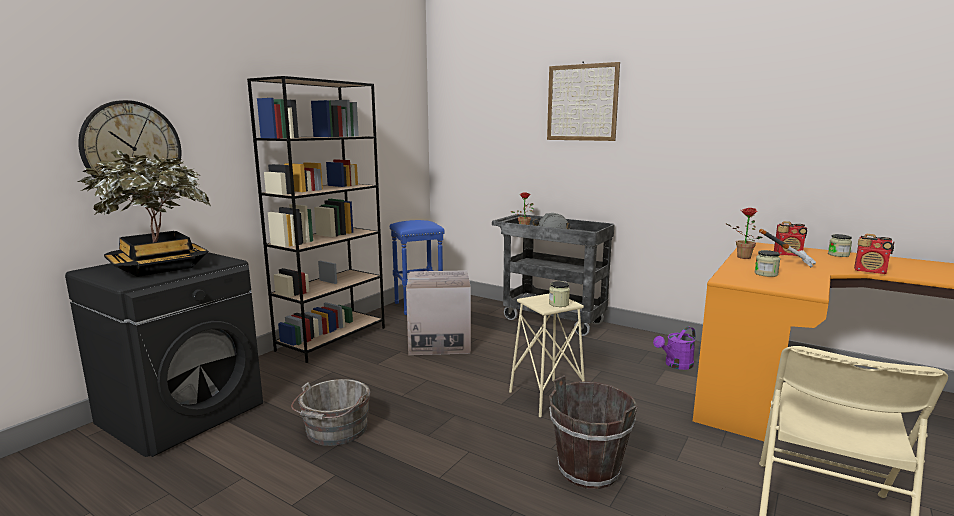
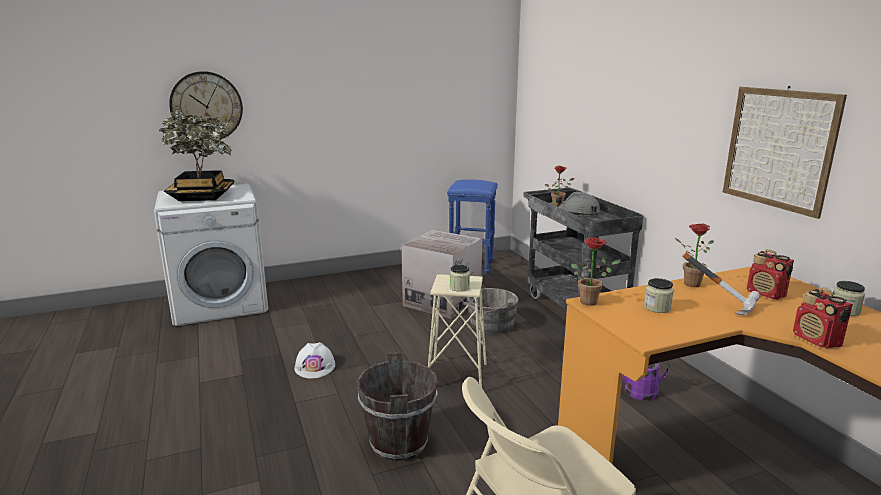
camera: 35 degrees right, 5 degrees up
(186, 412) = (221, 304): black washing machine -> white washing machine
(332, 338) = (368, 276): beige bookcase -> none
(335, 431) = (279, 346): grey bucket -> grey bucket (489, 324)
(407, 436) = (315, 366): none -> white hard hat
(582, 101) = (629, 66): picture -> picture (779, 146)
(726, 279) = (592, 301): none -> potted plant

